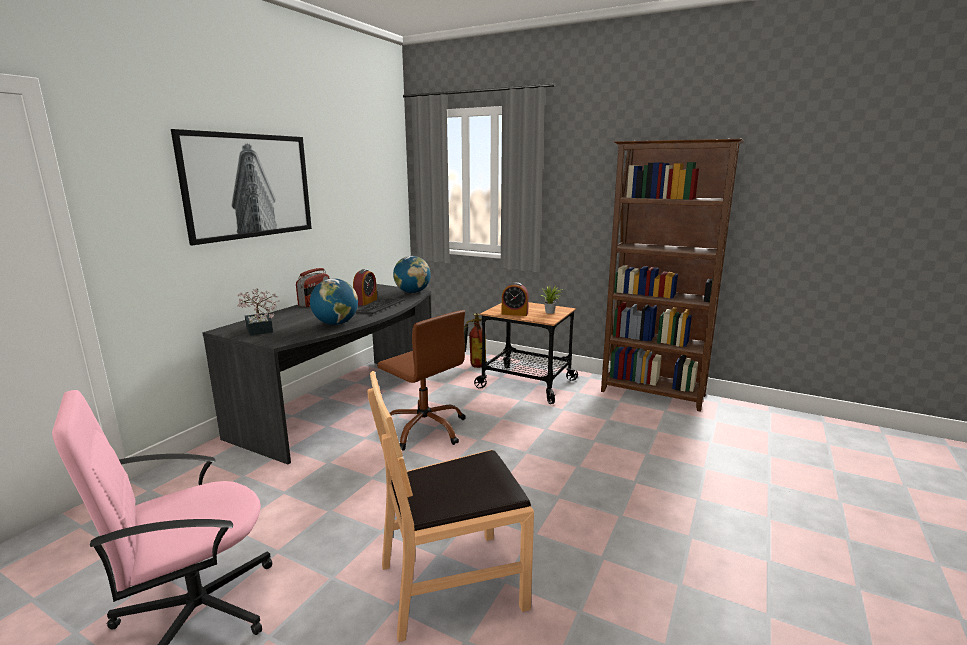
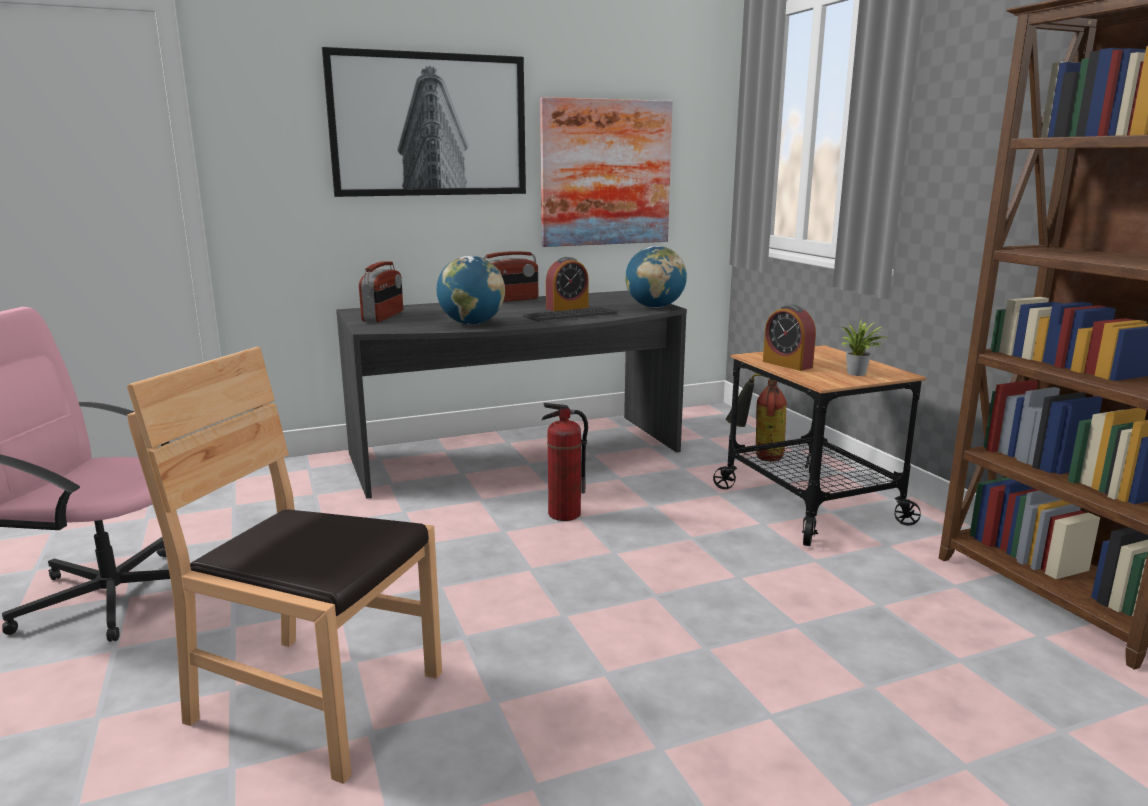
camera: 40 degrees right, 0 degrees up
(259, 330) = (383, 316): potted plant -> radio
(350, 211) = (606, 173): none -> picture
(425, 429) = (564, 514): brown office chair -> fire extinguisher

